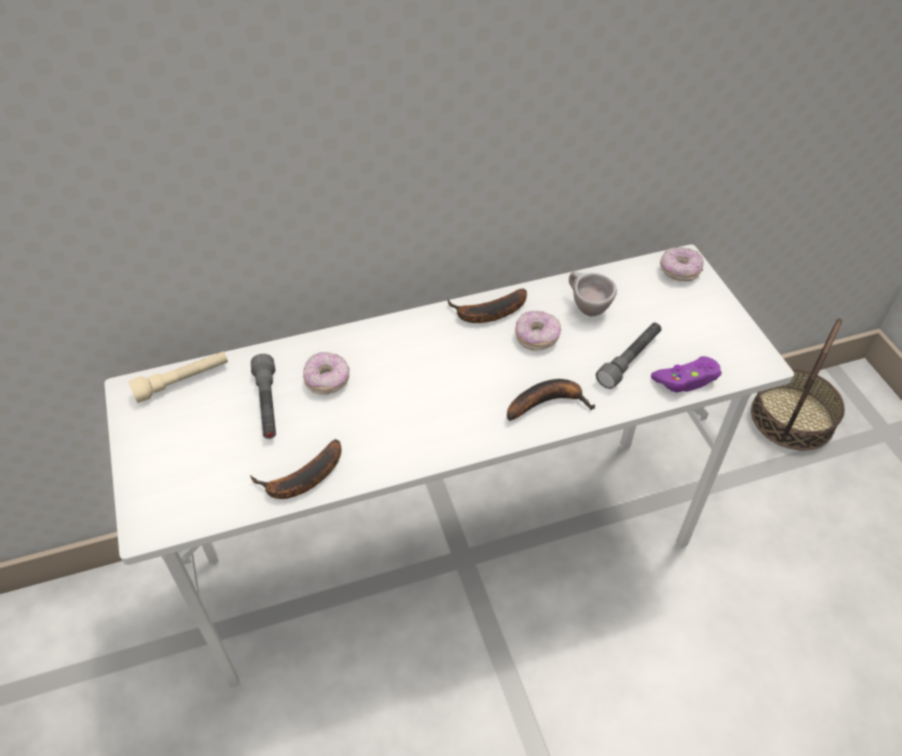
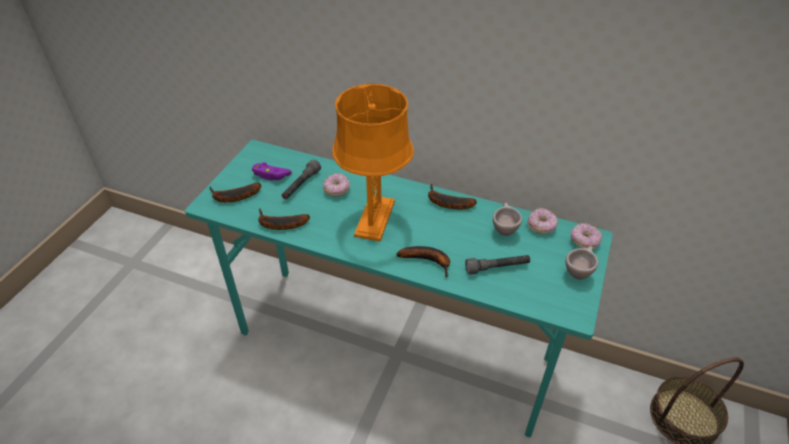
camera: 40 degrees right, 5 degrees down
(181, 486) = (233, 197): none -> banana
(183, 381) = (279, 156): beige flashlight -> none
(423, 389) = (375, 219): none -> orange table lamp
(450, 551) = (395, 345): white desk -> turquoise desk
(536, 337) = (459, 228): donut -> donut (541, 226)
(686, 379) = (519, 296): purple game controller -> purple game controller (271, 175)
(710, 311) = (578, 272): none -> beige cup

